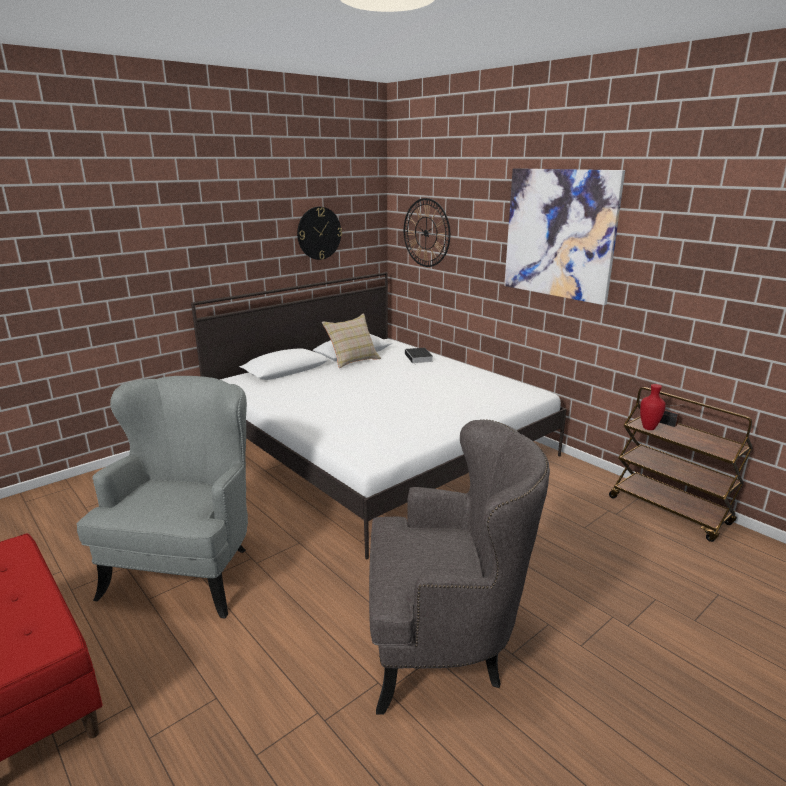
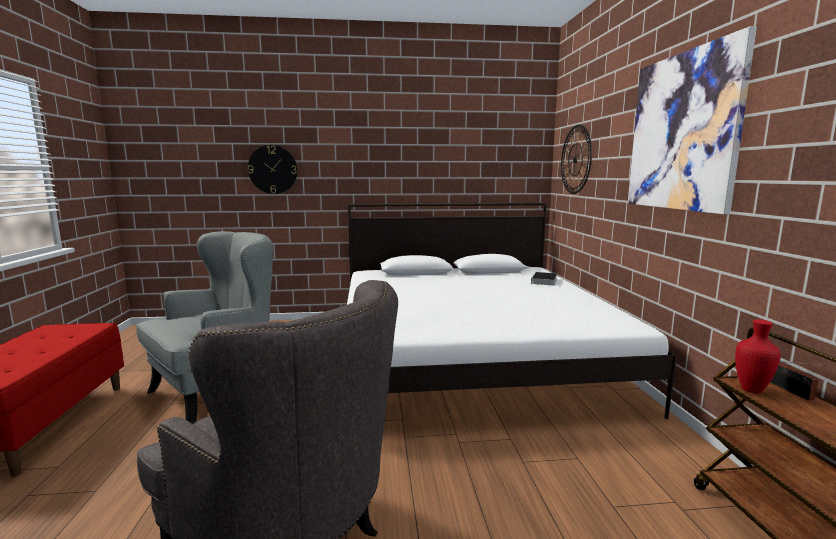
camera: 35 degrees right, 10 degrees down
(319, 233) = (474, 160): wall clock -> wall clock (273, 169)
(352, 360) = (479, 274): beige pillow -> none

